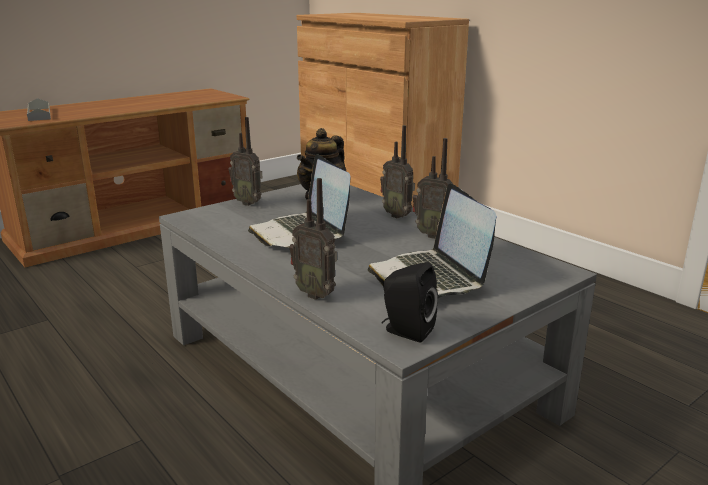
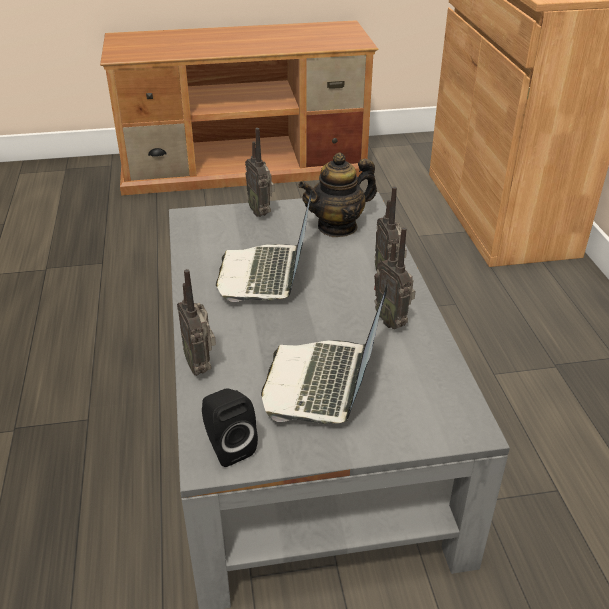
camera: 30 degrees right, 15 degrees up
(39, 114) = (154, 44): grey tray -> none

